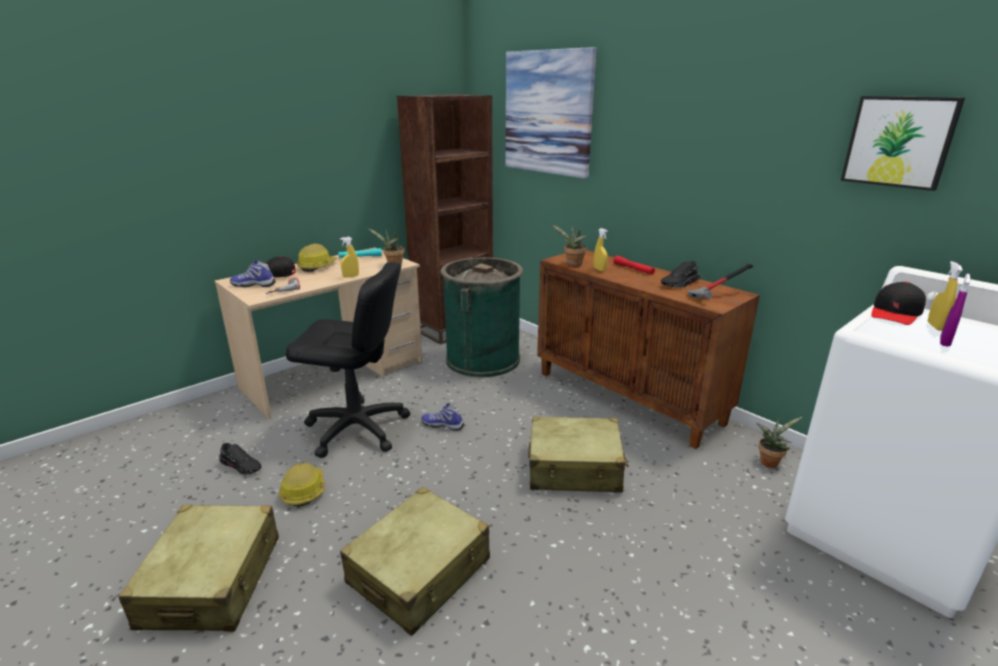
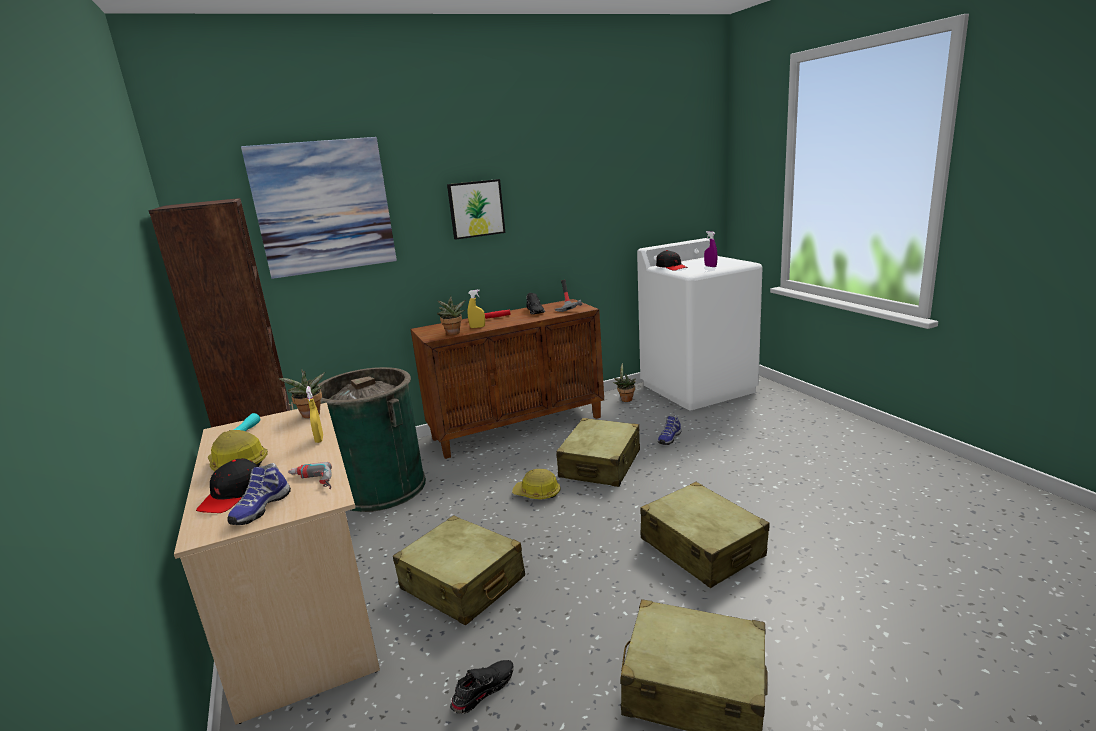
camera: 70 degrees left, 5 degrees down
(304, 490) = (564, 624): hard hat -> hard hat (537, 493)
(357, 429) = (462, 584): black office chair -> beige suitcase
(443, 425) = (495, 522): shoe -> shoe (669, 438)
(899, 142) = (615, 181): picture -> picture (476, 209)
(935, 326) = (691, 265): yellow spray bottle -> none

